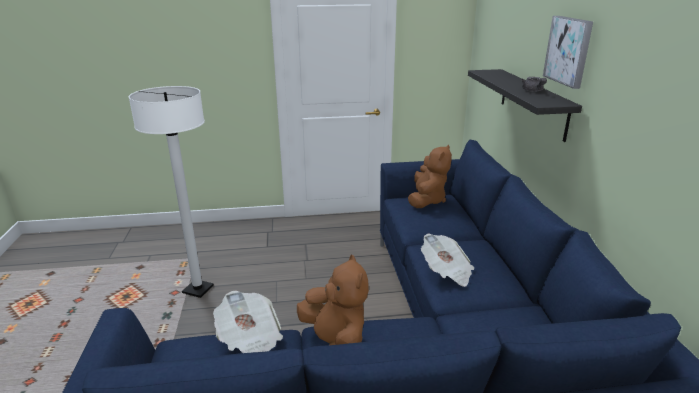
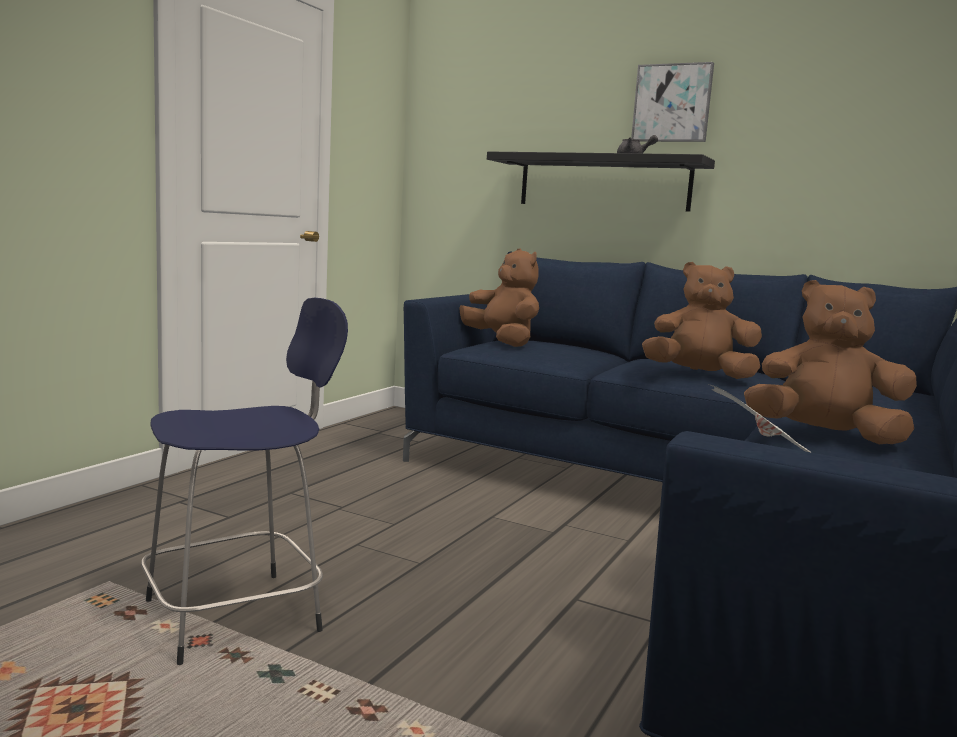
camera: 55 degrees left, 15 degrees down
(198, 289) = (239, 615): white floor lamp -> blue stool
(447, 272) = (699, 375): newspaper -> brown plush toy

